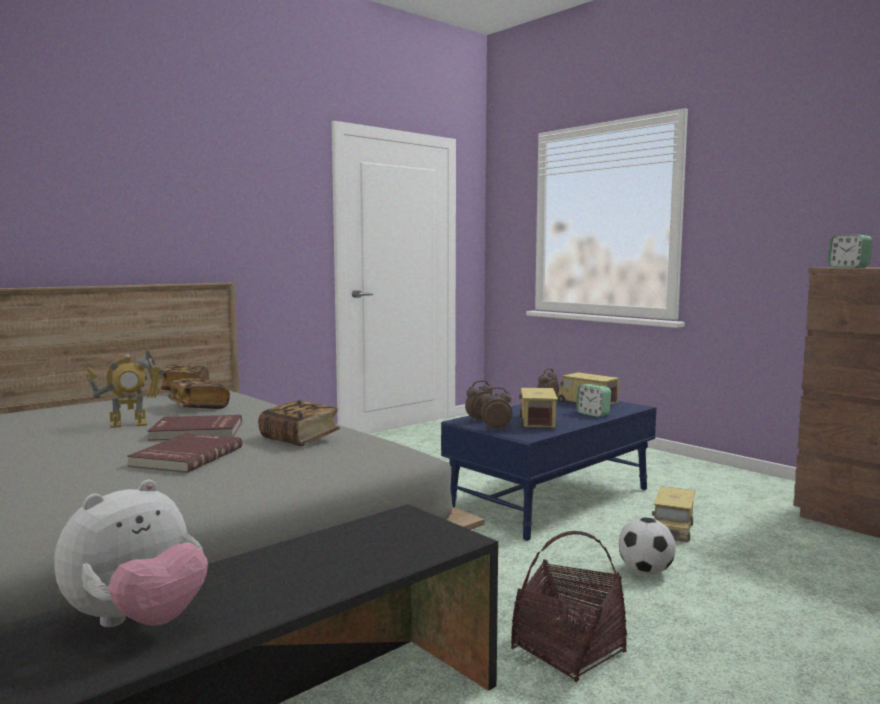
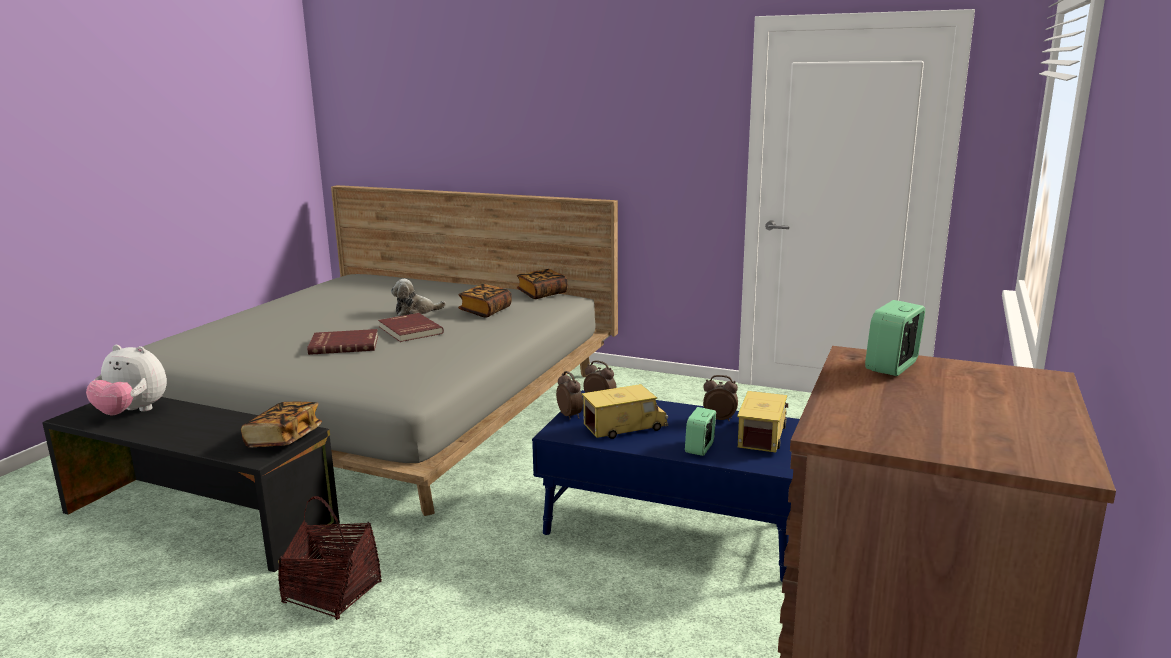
camera: 65 degrees right, 10 degrees up
(129, 424) = (416, 312): toy robot -> plush toy
(300, 439) = (410, 358): book -> book (284, 439)
(646, 571) = (513, 613): football -> none
(673, 529) = (653, 619): toy truck -> none

